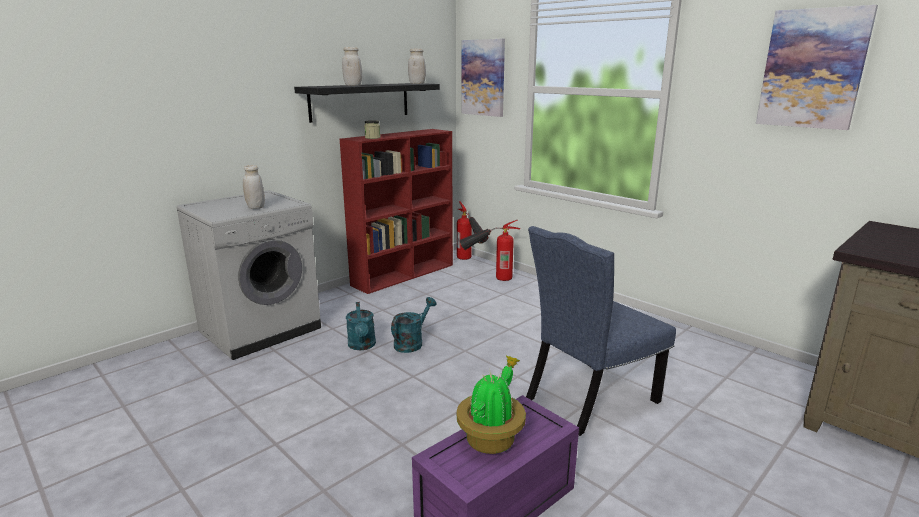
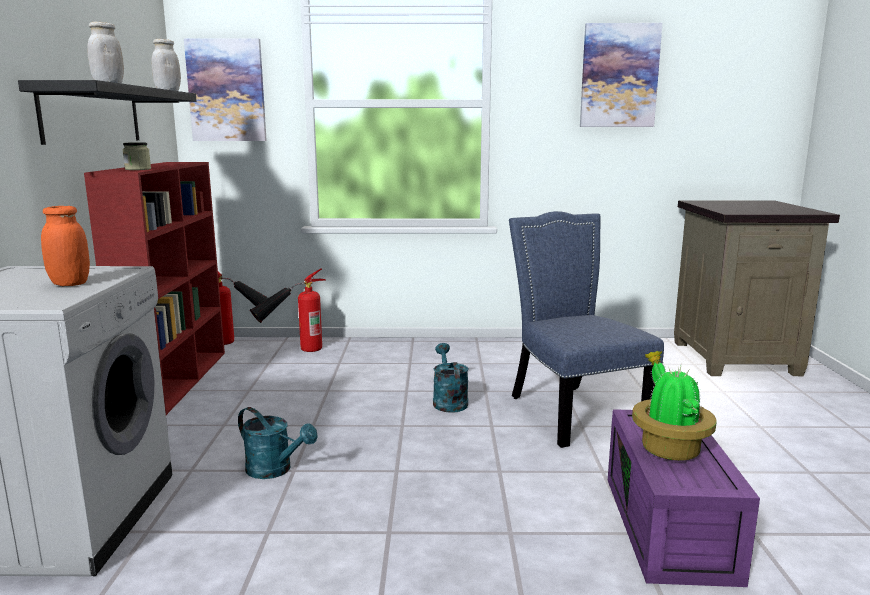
camera: 45 degrees left, 5 degrees down
(255, 207) = (70, 284): white jar -> orange jar
(412, 343) = (330, 442): turquoise watering can -> turquoise watering can (448, 401)
(591, 398) = (574, 415): blue chair -> blue chair turned 150 degrees clockwise

